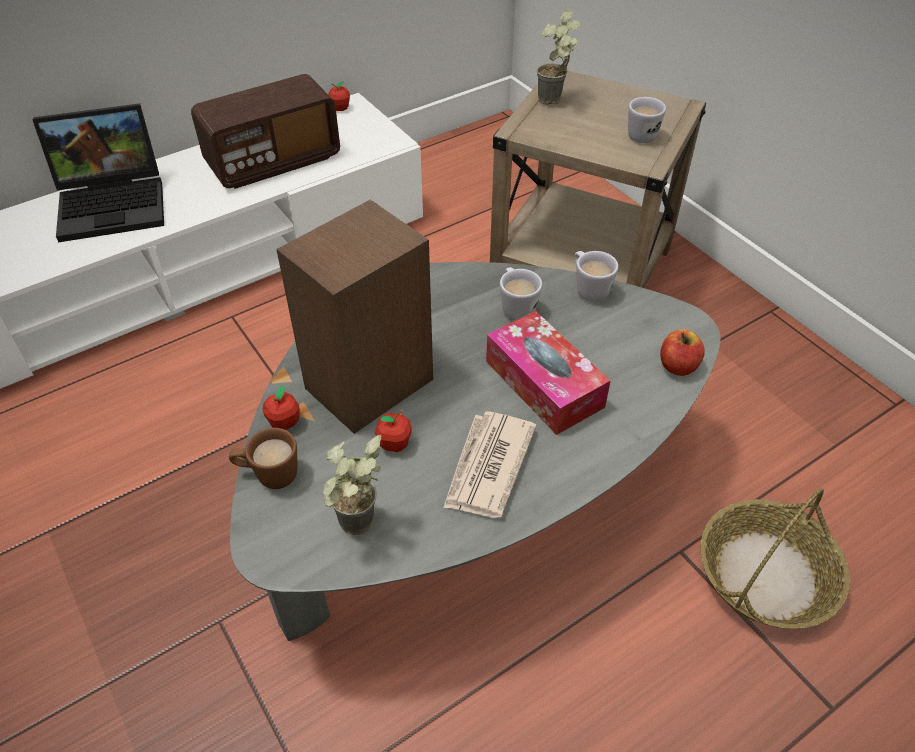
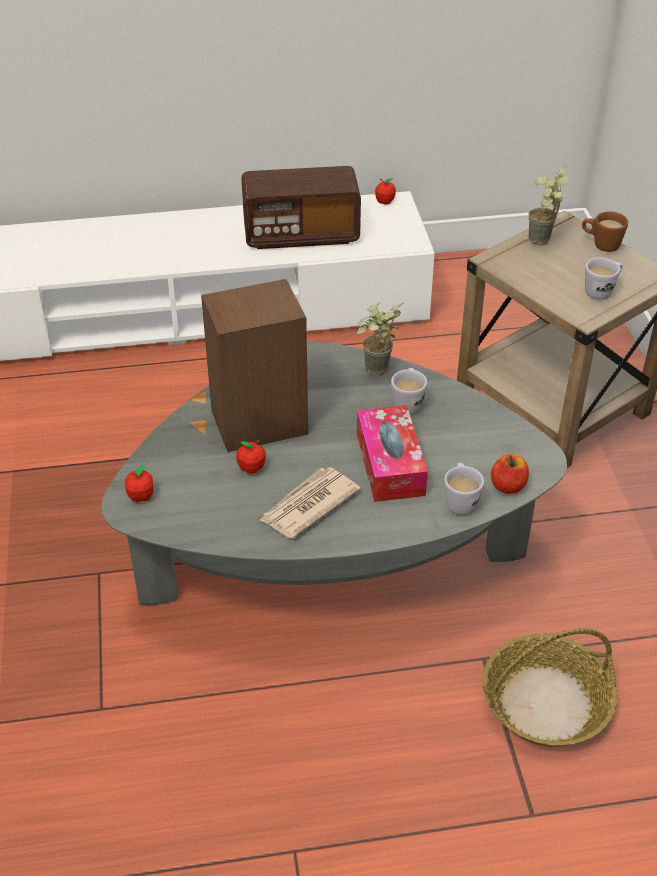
camera: 25 degrees right, 5 degrees down
(115, 203) = (160, 236): laptop -> none
(269, 475) = (153, 459): brown mug -> brown mug (600, 244)
(284, 423) = (183, 429): apple -> apple (141, 496)
(358, 531) = (192, 514): potted plant -> potted plant (375, 374)
(588, 289) = (478, 406): white mug -> white mug (460, 500)

